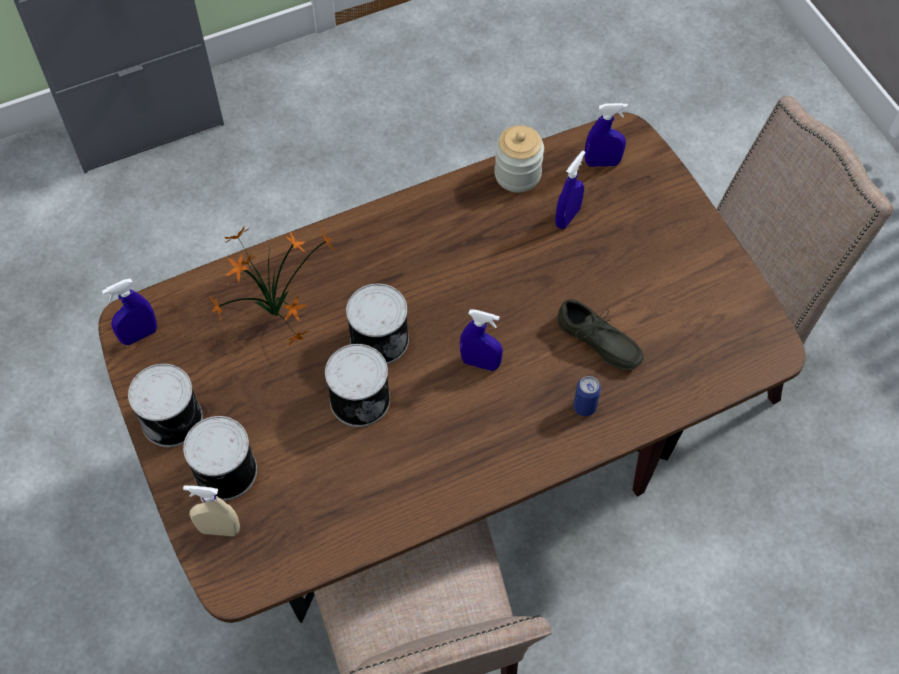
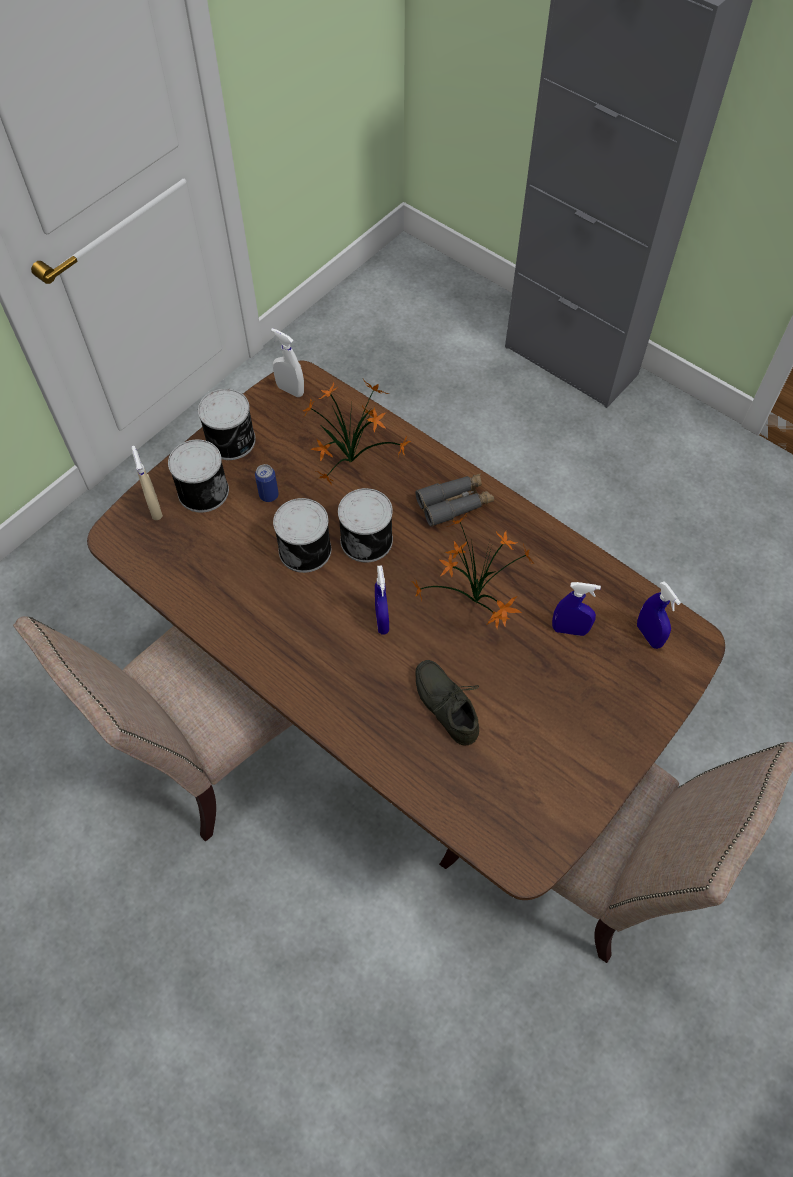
camera: 65 degrees right, 0 degrees up
(139, 335) = (290, 390): blue spray bottle -> white spray bottle
(379, 246) = (454, 503): none -> grey binoculars
(504, 278) = (476, 605): none -> potted plant
(517, 174) = (591, 573): jar -> none
(584, 407) = (379, 717): can -> can (269, 495)
(597, 344) = (449, 704): grey shoe -> grey shoe turned 135 degrees clockwise

